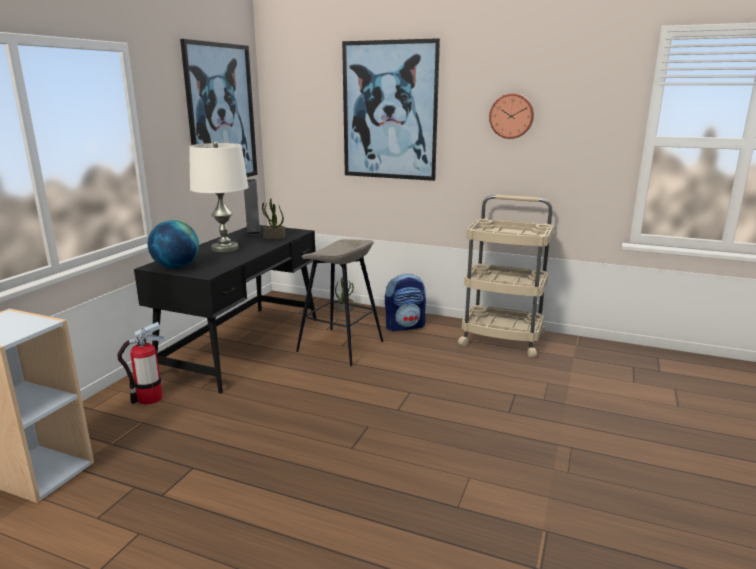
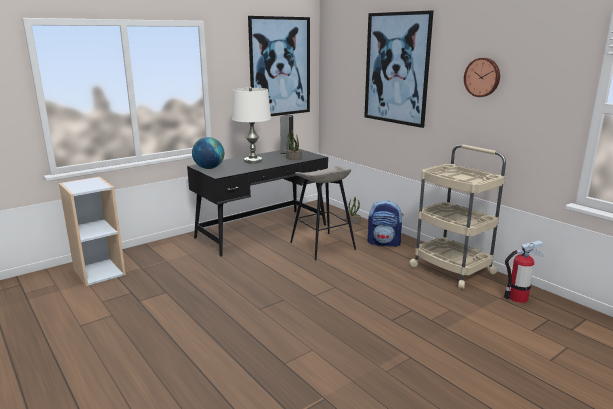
camera: 30 degrees right, 0 degrees up
(149, 398) = (181, 249): fire extinguisher -> fire extinguisher (517, 298)

